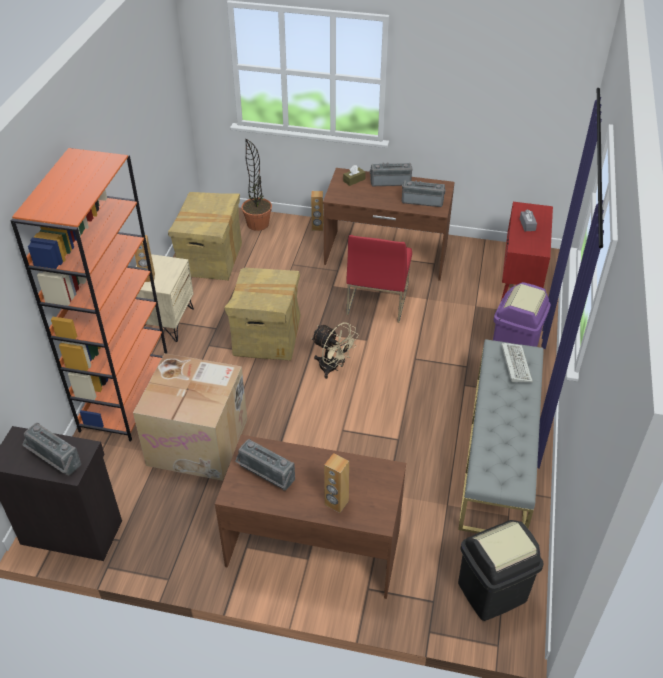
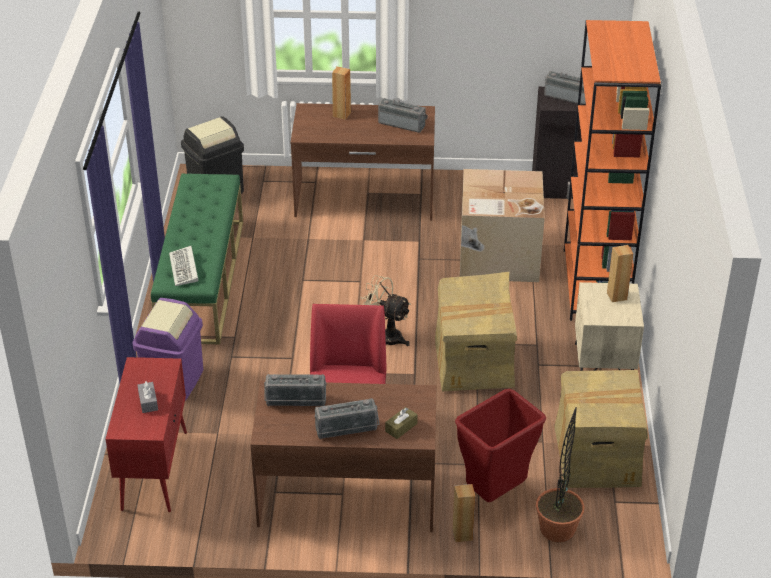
camera: 170 degrees right, 5 degrees down
(288, 246) = (495, 494): none -> red trash can
(499, 454) = (201, 279): grey bench -> green bench

